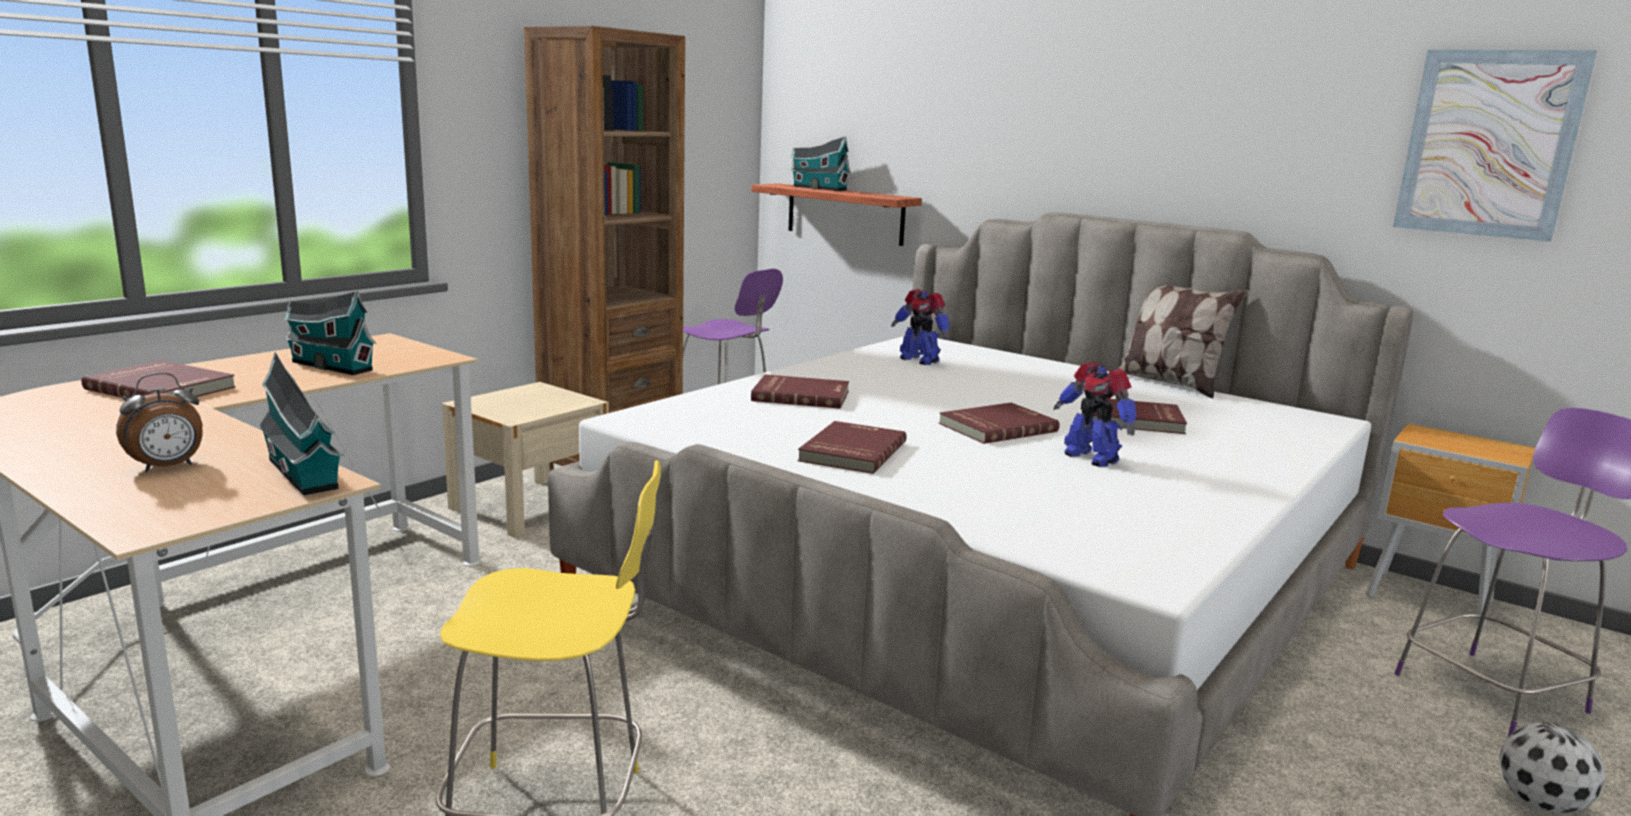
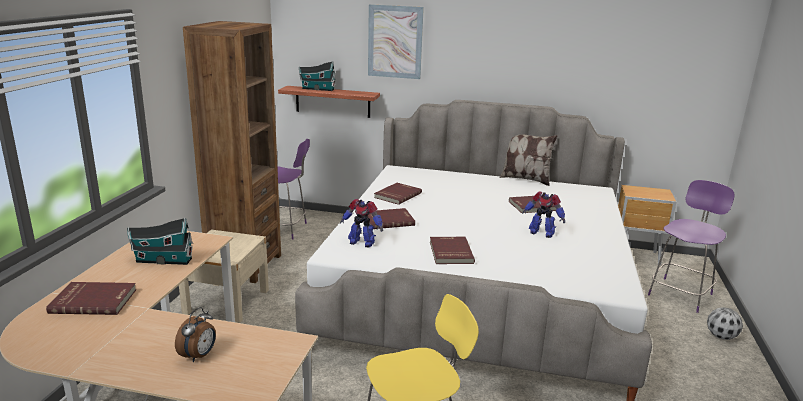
camera: 25 degrees left, 5 degrees up
(304, 475) = (275, 341): toy house -> none
(919, 360) = (411, 184): toy robot -> toy robot (362, 242)
(996, 427) = (489, 222): red book -> red book (397, 195)
(1489, 144) = (649, 67): picture -> picture (395, 42)

